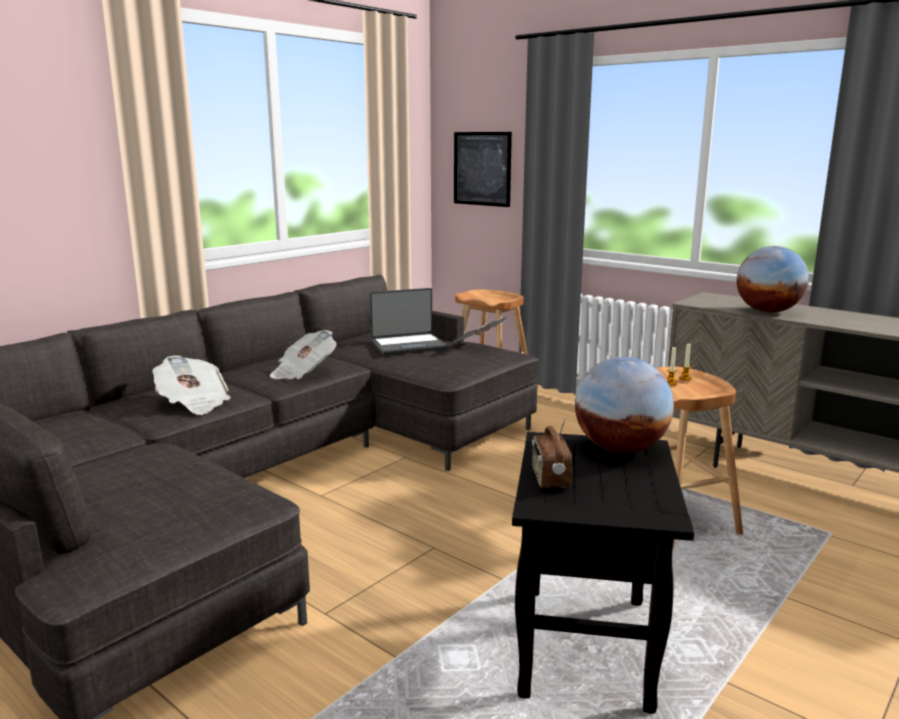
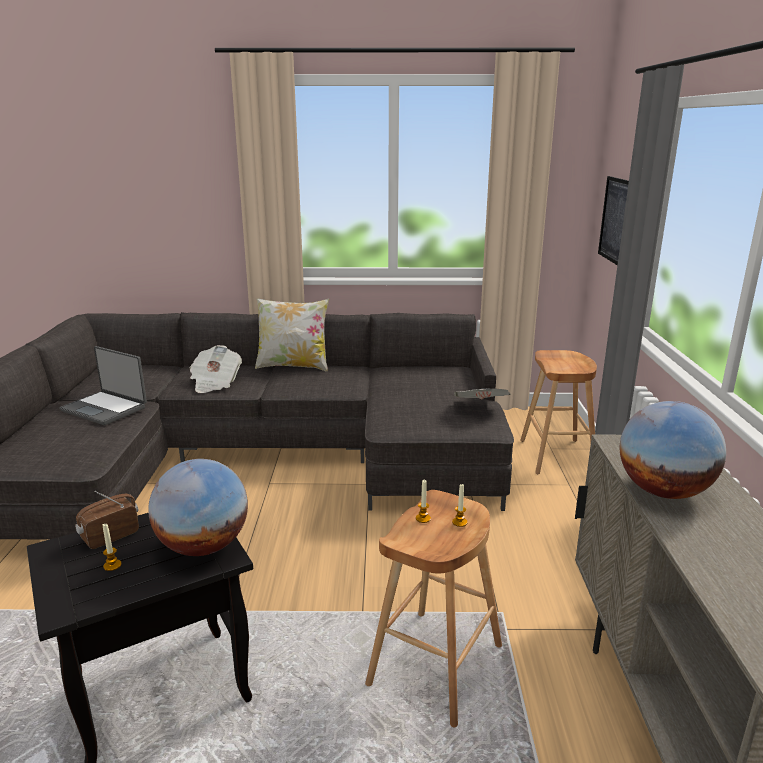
camera: 50 degrees right, 5 degrees up
(238, 368) = (293, 366): none -> pillow
(303, 372) = (313, 384): newspaper -> none
(408, 345) = (430, 388): laptop -> laptop (105, 408)
(608, 486) = (112, 565): none -> candle

